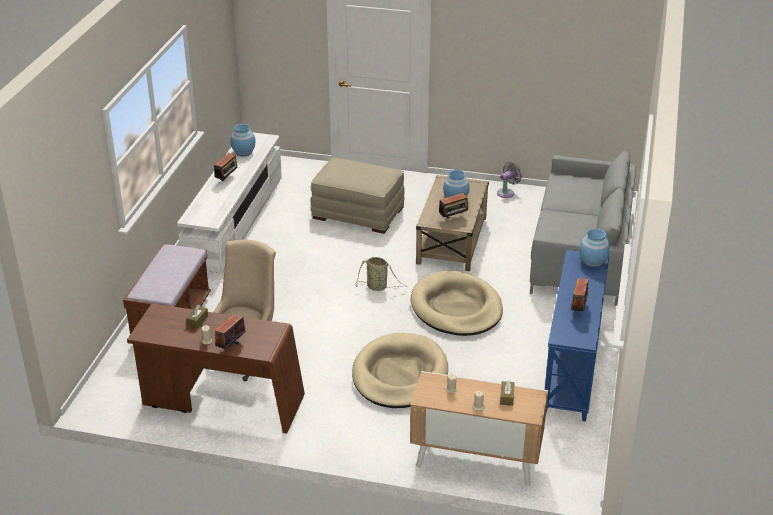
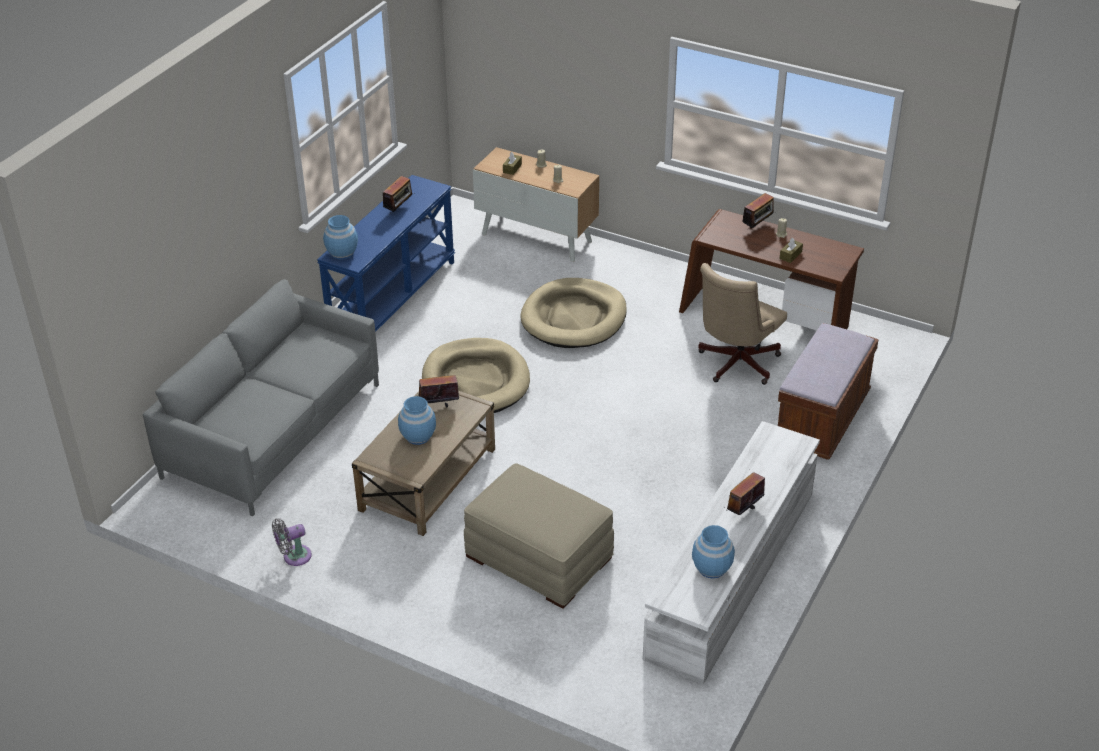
camera: 165 degrees left, 5 degrees up
(378, 287) = (557, 424): basket -> none

